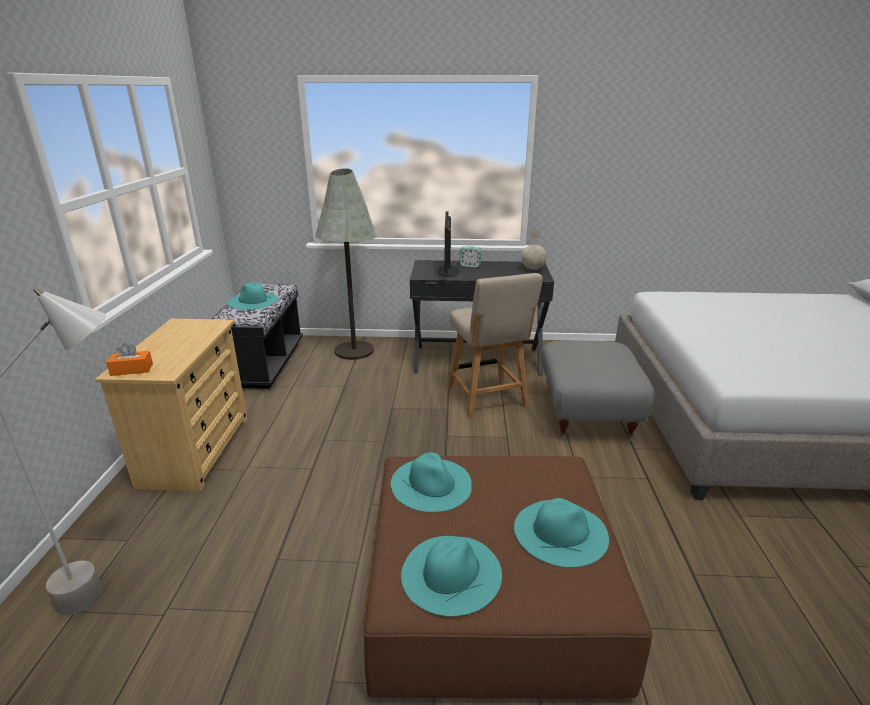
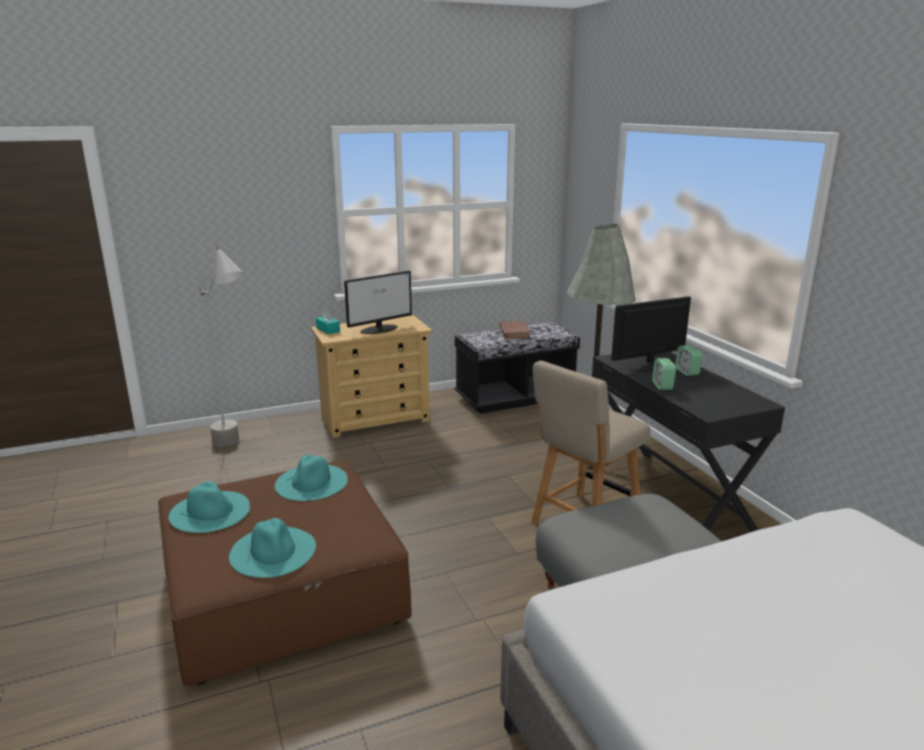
camera: 65 degrees right, 5 degrees down
(132, 370) = (328, 330): orange tissue box -> turquoise tissue box
(185, 341) = (380, 329): none -> monitor
(253, 300) = (514, 332): turquoise hat -> brown book
(487, 276) = (662, 386): none -> alarm clock
(533, 269) = (737, 404): globe -> none

